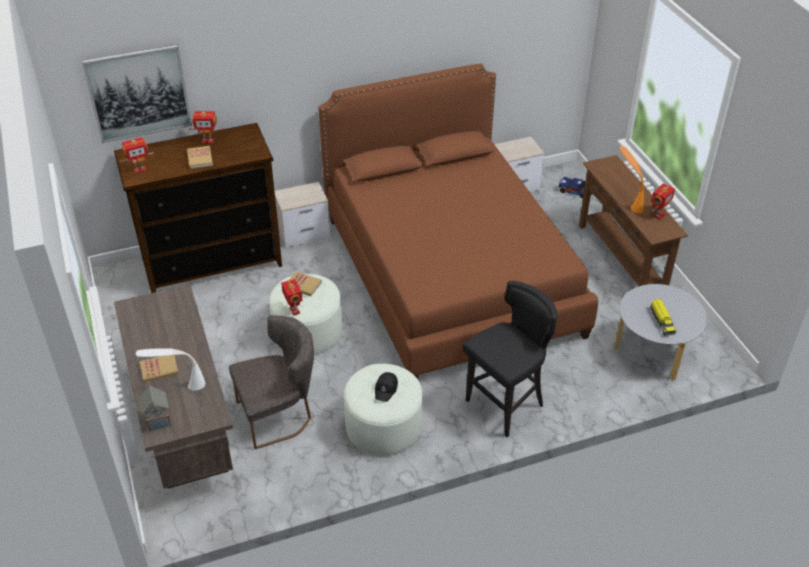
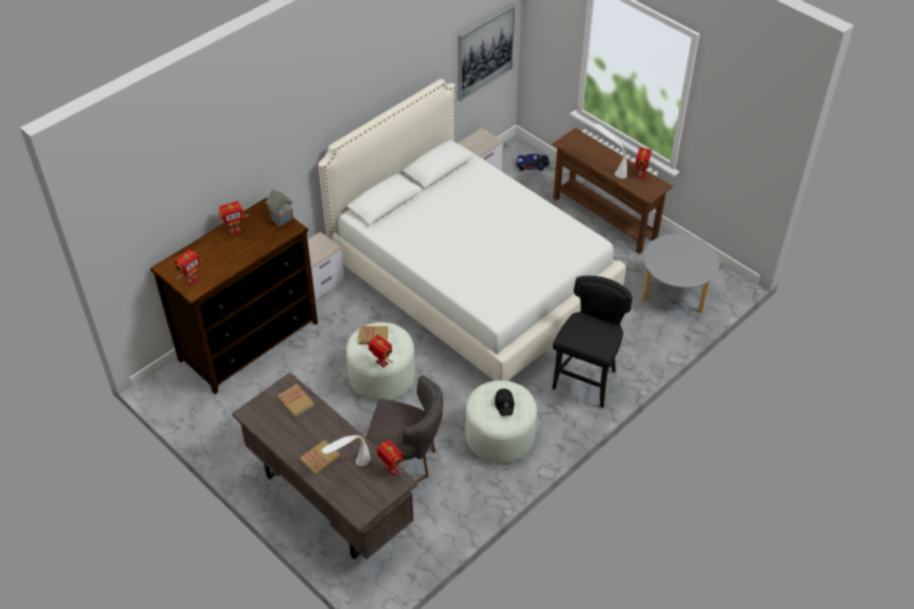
camera: 25 degrees left, 5 degrees up
(138, 93) = (167, 207): picture -> picture (485, 52)
(159, 421) = (354, 503): toy house -> toy house (281, 219)
(200, 158) = (240, 250): book -> book (295, 401)
(215, 404) = (391, 470): none -> toy robot
(279, 415) = (406, 459): grey chair -> grey chair turned 60 degrees clockwise
(450, 274) = (472, 280): brown bed -> white bed
(627, 200) = (608, 168): orange table lamp -> white table lamp
(662, 321) = (684, 267): toy truck -> none

